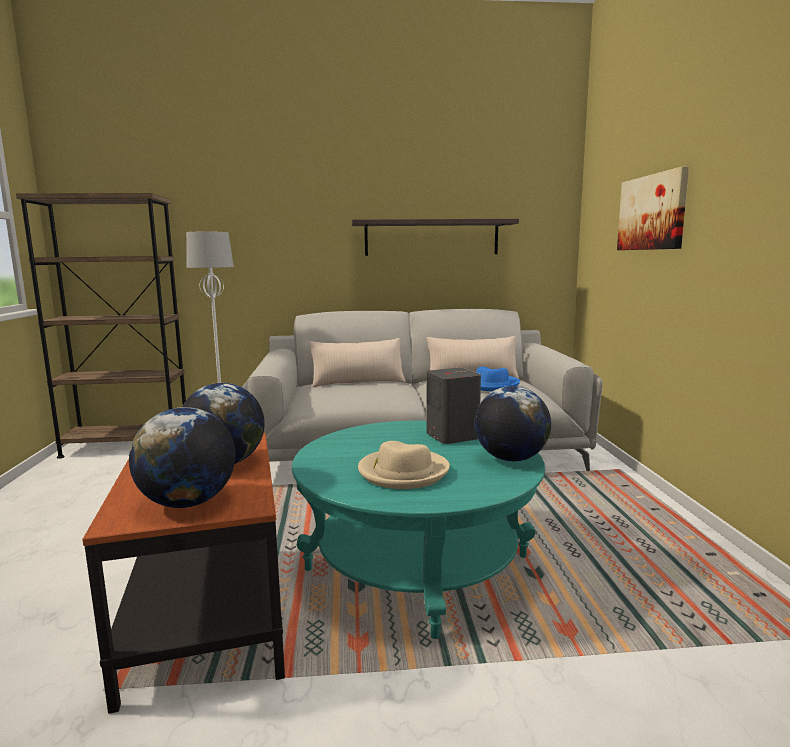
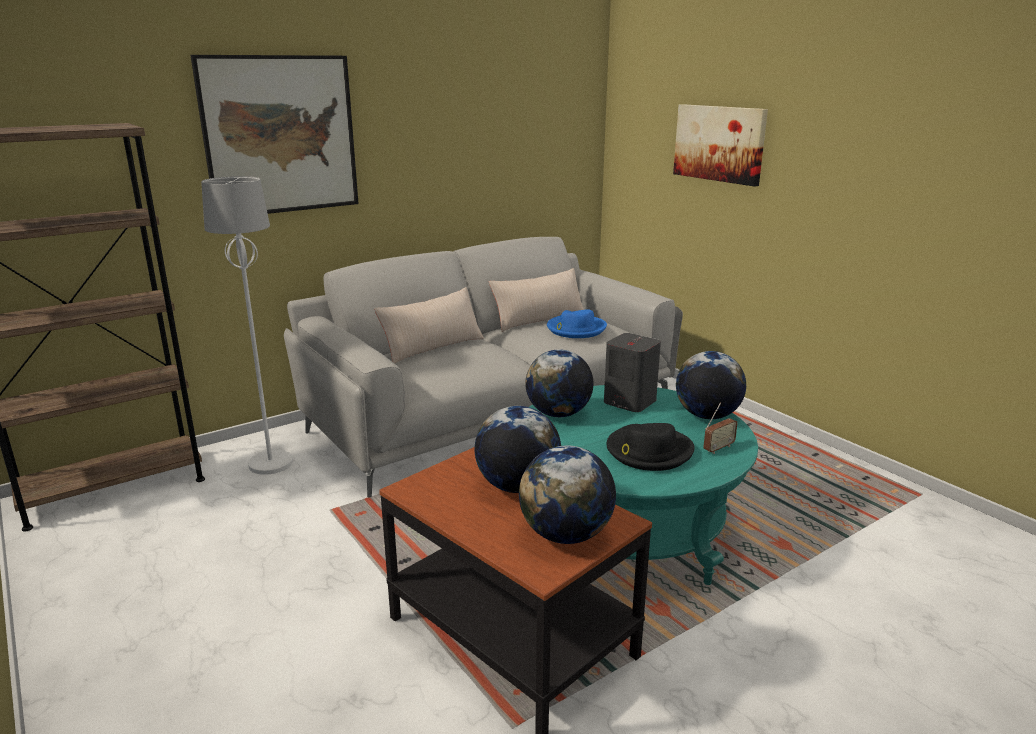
camera: 30 degrees left, 10 degrees up
(275, 213) = (280, 135): none -> picture
(374, 433) = (558, 414): none -> globe
(403, 472) = (648, 451): beige hat -> black hat
(431, 238) = (465, 157): shelf -> none
(476, 484) = (718, 448): none -> radio

